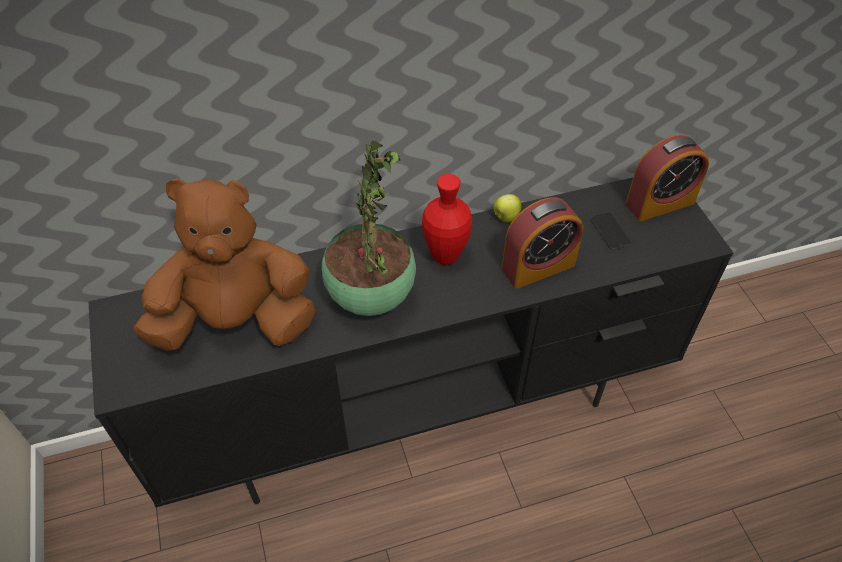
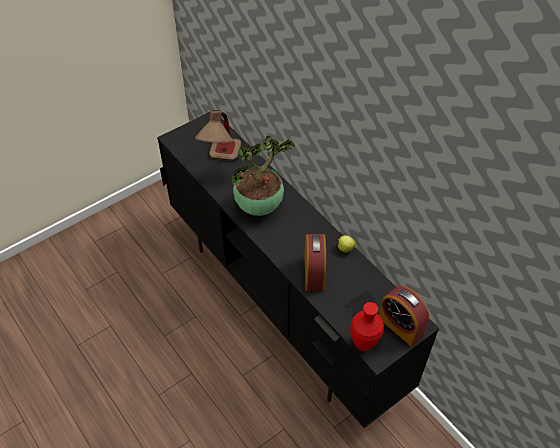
camera: 70 degrees right, 0 degrees up
(237, 322) = (222, 162): brown plush toy -> table lamp
(445, 256) = (301, 229): red vase -> red vase (363, 344)
(538, 266) = (314, 273): alarm clock -> alarm clock turned 135 degrees counterclockwise

